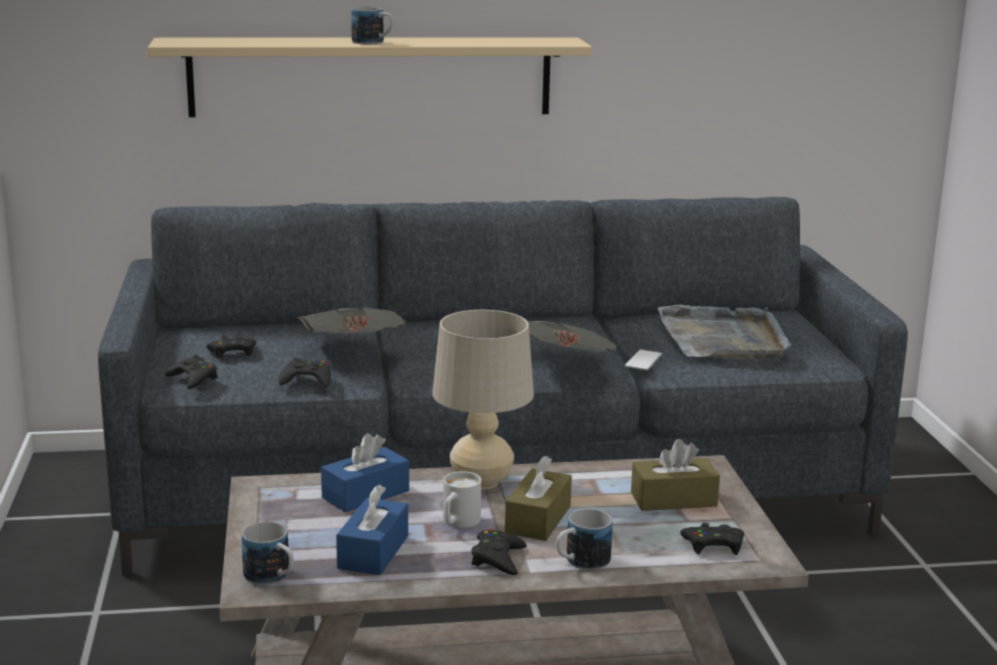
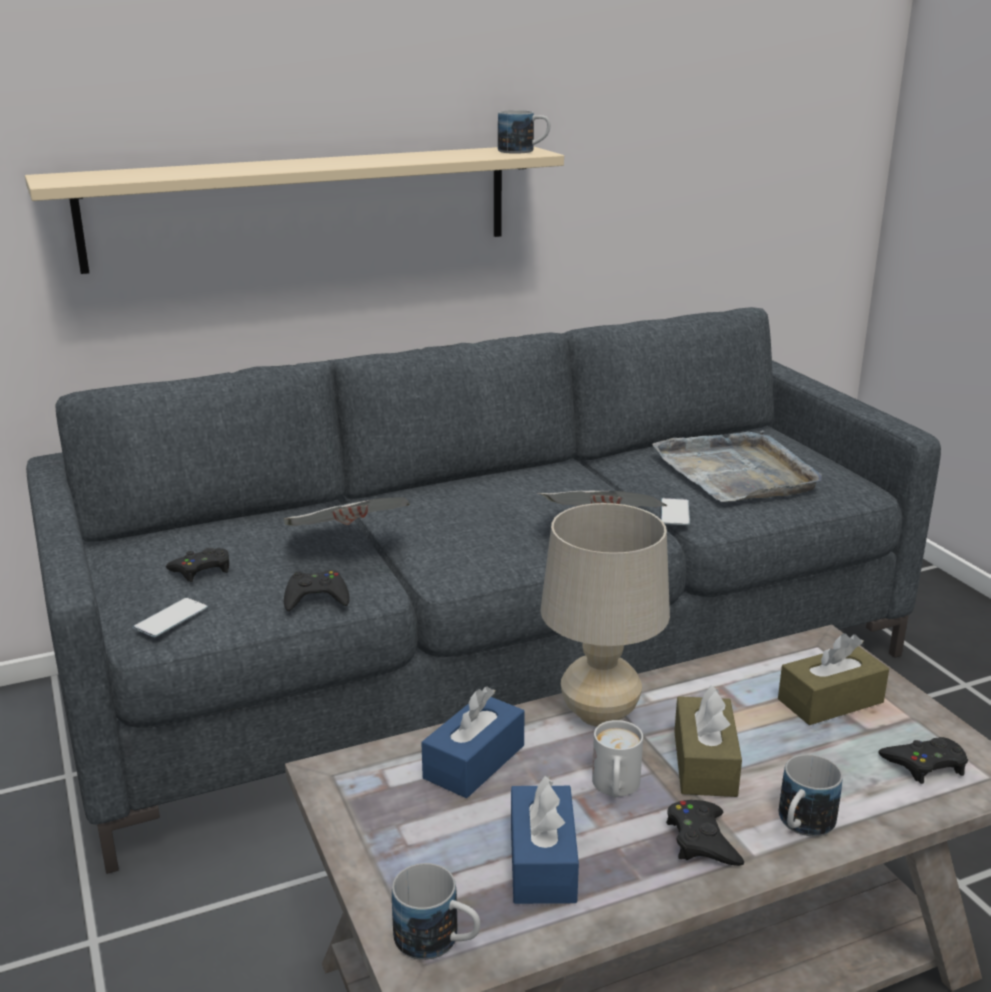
camera: 15 degrees left, 5 degrees up
(193, 378) = (171, 618): black game controller -> phone
(373, 43) = (313, 165): mug -> mug (523, 151)

